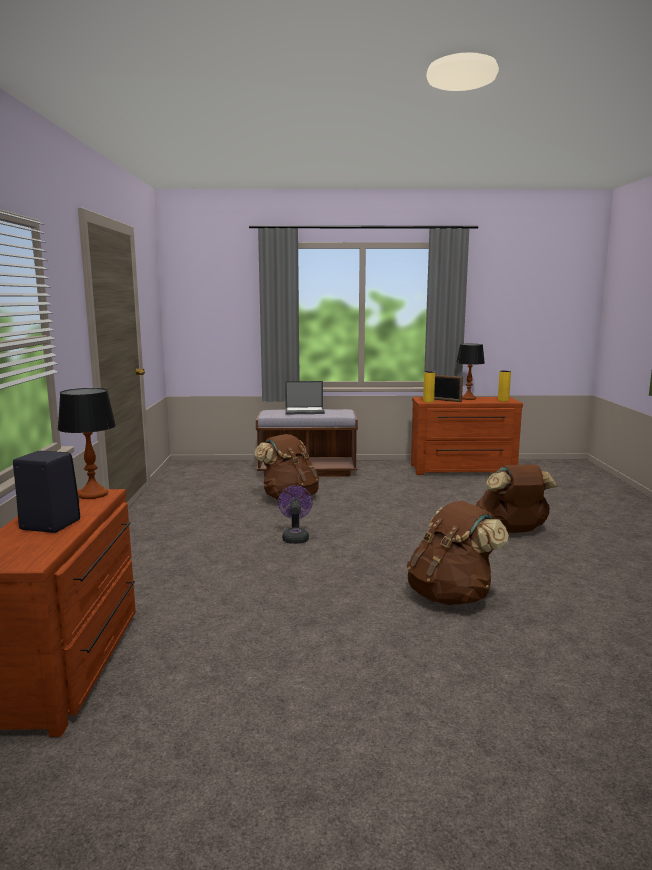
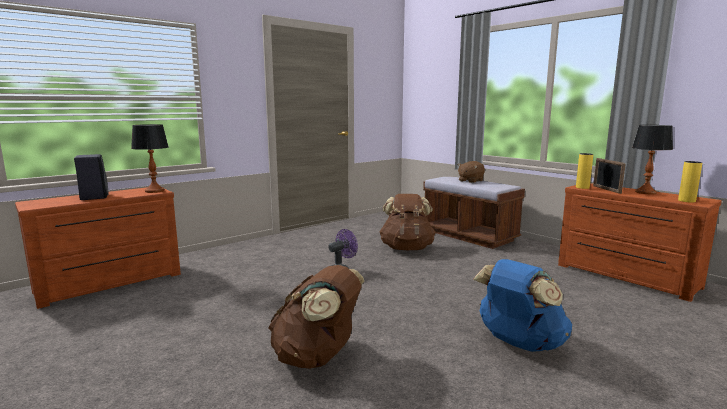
camera: 50 degrees right, 0 degrees up
(305, 411) = (470, 181): laptop -> brown plush toy
(512, 531) = (519, 343): brown backpack -> blue backpack

